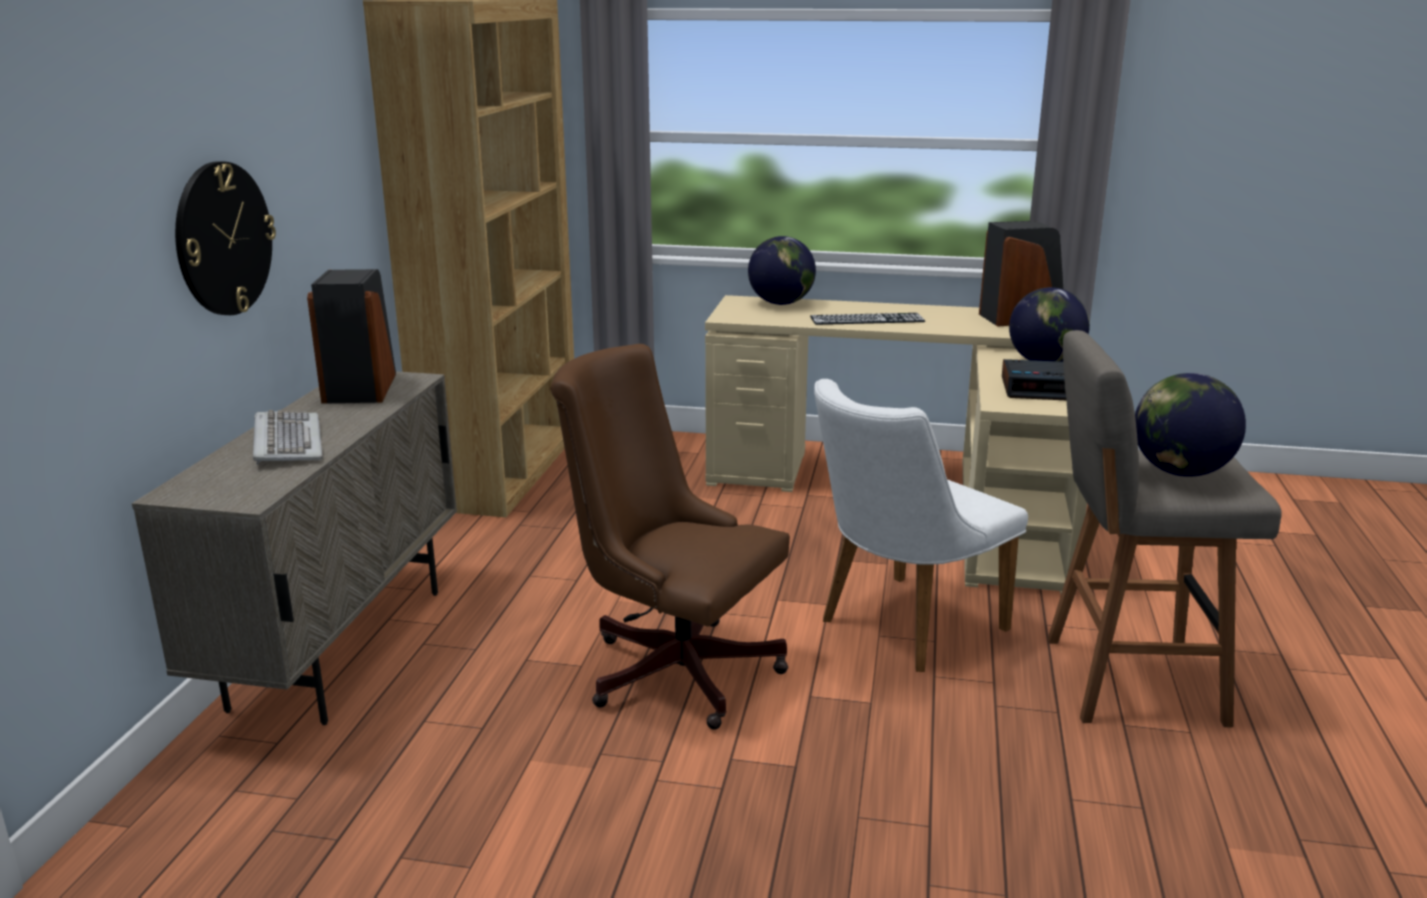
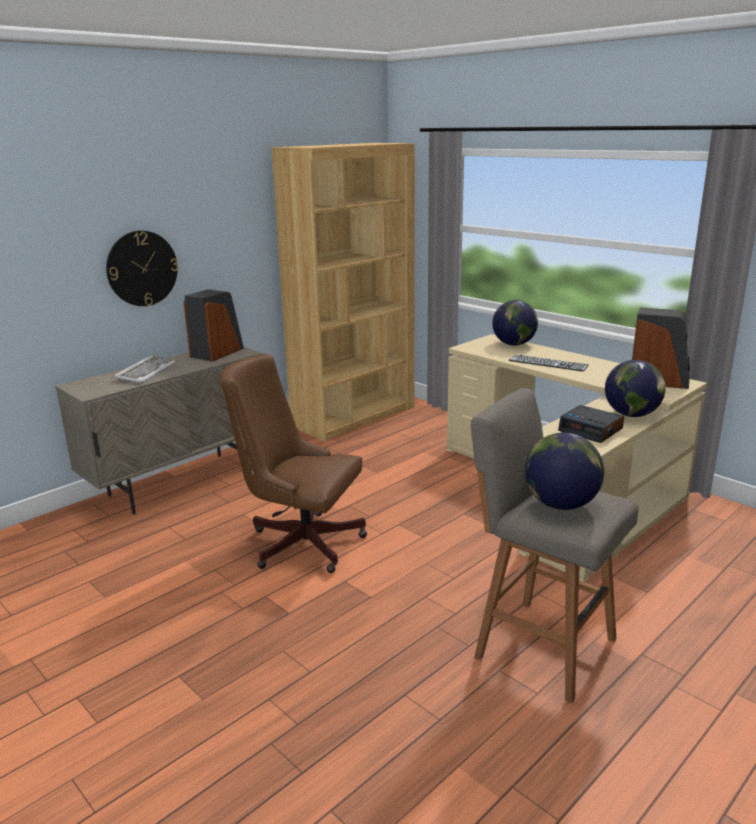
camera: 35 degrees right, 0 degrees up
(672, 667) = (299, 541): brown office chair -> brown office chair turned 45 degrees counterclockwise
(899, 628) = (443, 563): white chair -> none

